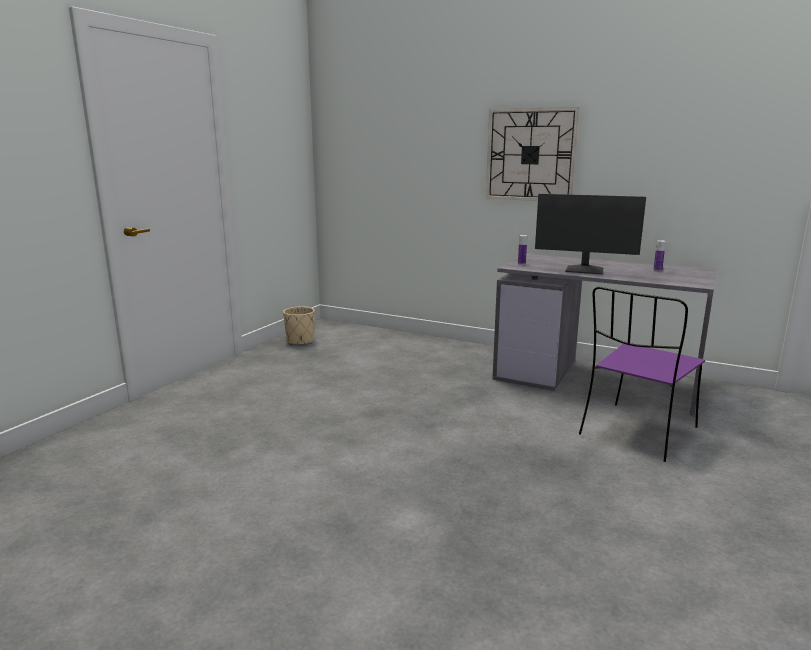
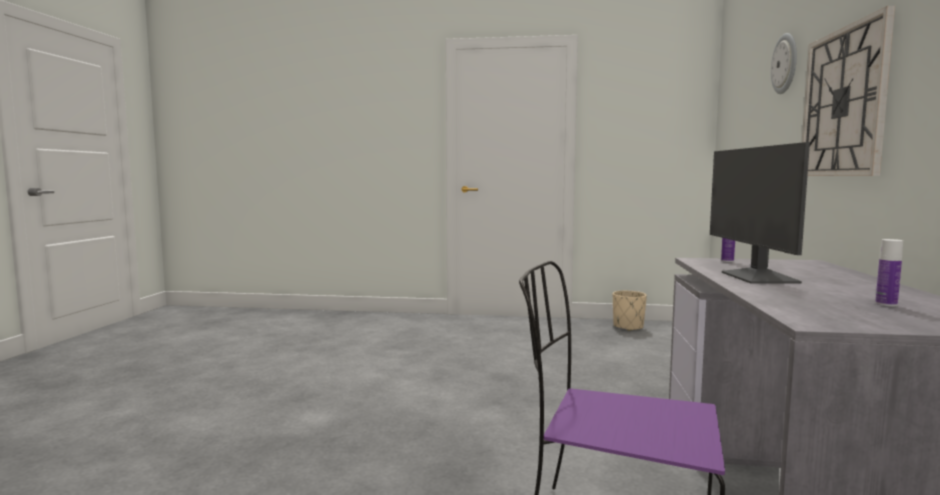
camera: 70 degrees right, 10 degrees down
(448, 114) = (785, 64): none -> wall clock

